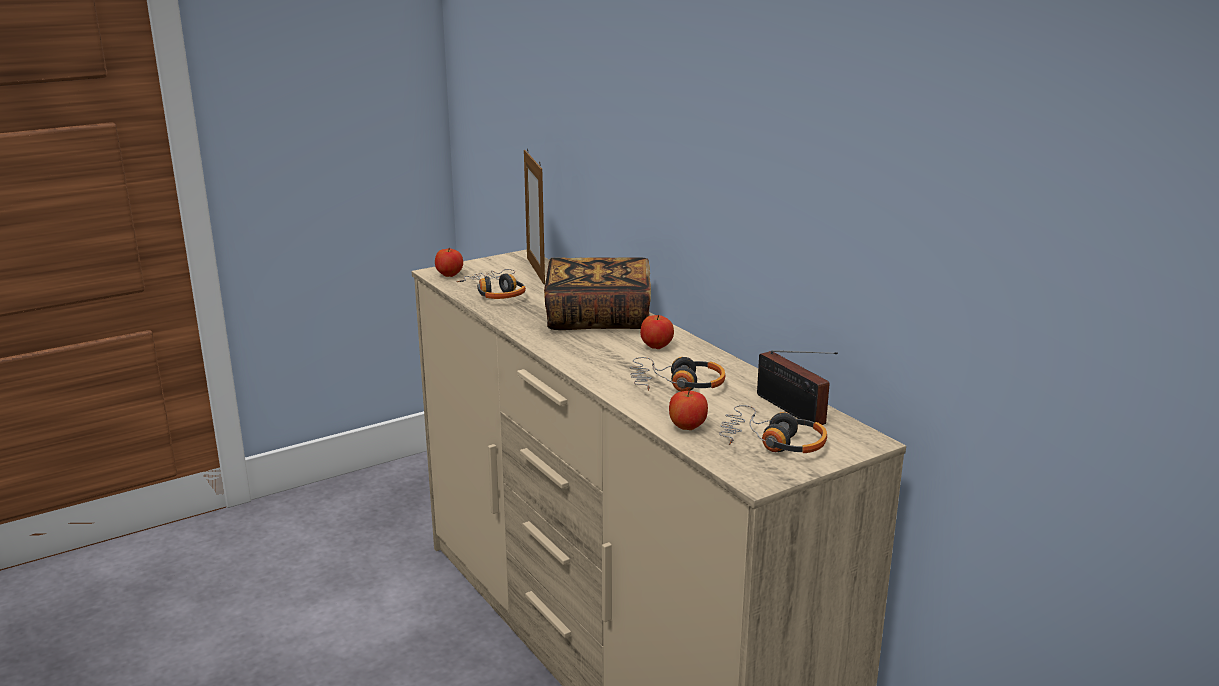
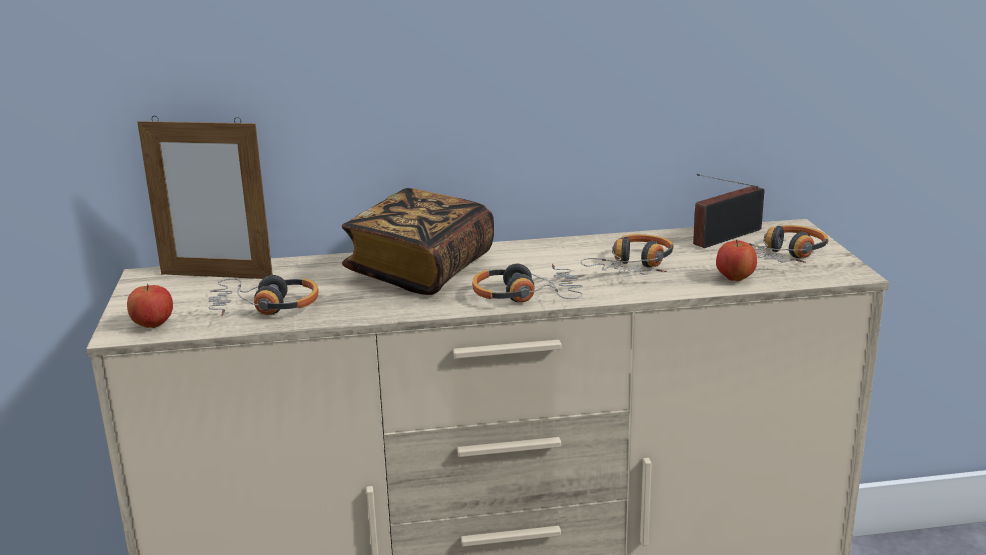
camera: 65 degrees left, 0 degrees up
(579, 358) = (526, 295): none -> headphones
(656, 347) = (531, 259): apple -> none
(793, 411) = (723, 237): radio -> radio turned 150 degrees clockwise

